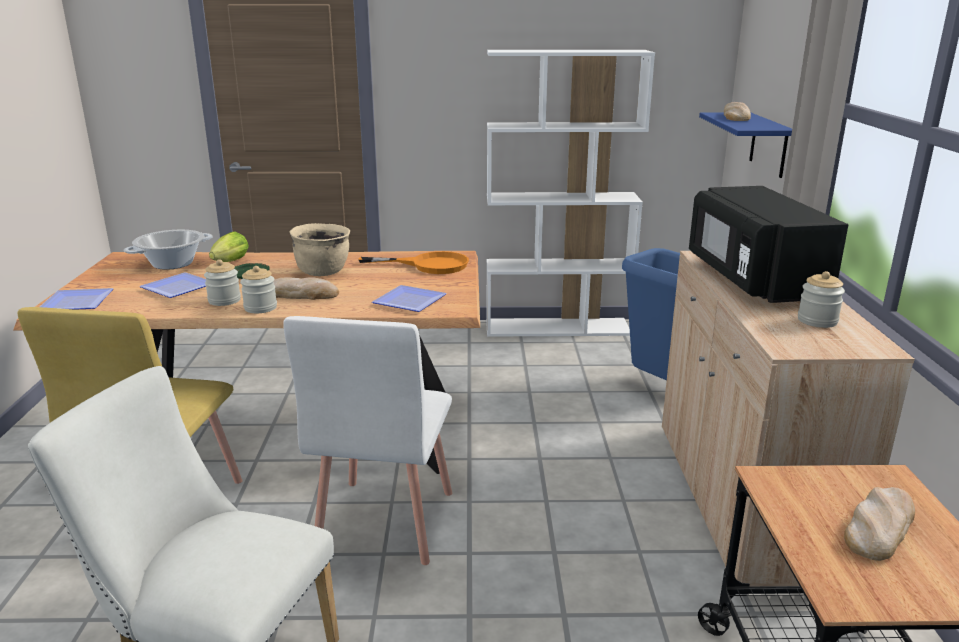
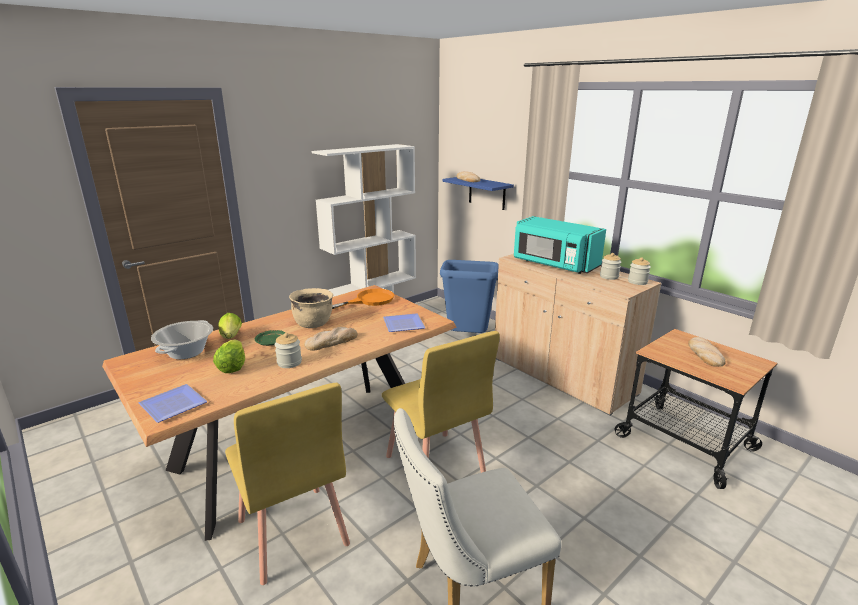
camera: 40 degrees left, 0 degrees up
(175, 288) = (232, 367): plate -> lettuce
(260, 308) = (325, 358): jar -> jar (637, 282)
(384, 521) = (435, 466): white chair -> yellow chair
(753, 280) = (554, 264): black microwave -> turquoise microwave

